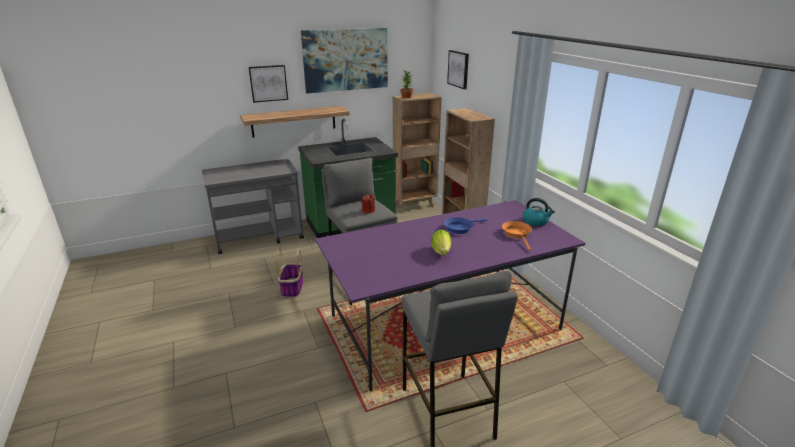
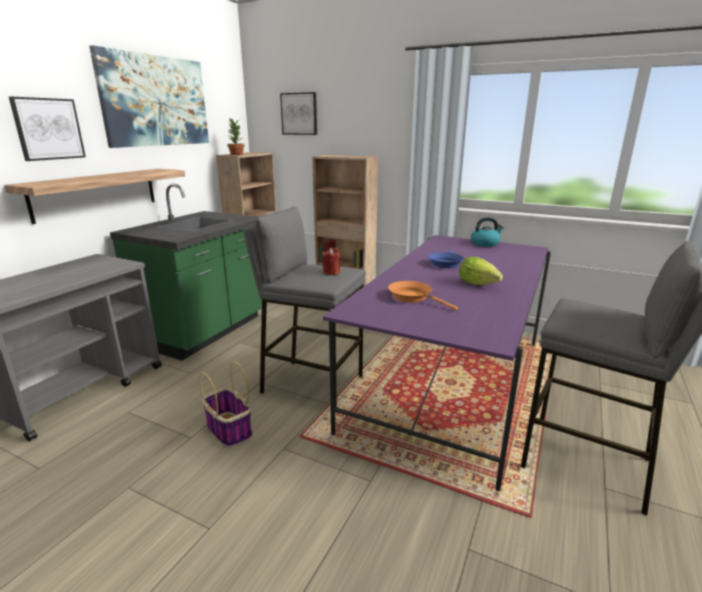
camera: 40 degrees left, 5 degrees down
(517, 234) = (496, 255): orange frying pan -> orange frying pan (413, 297)

